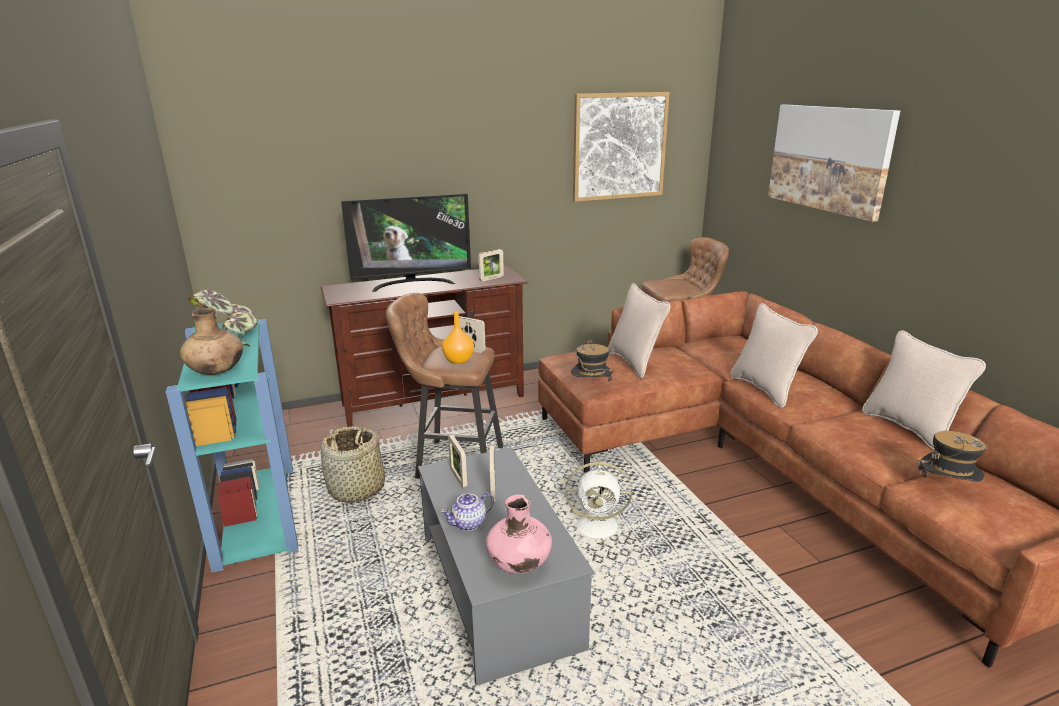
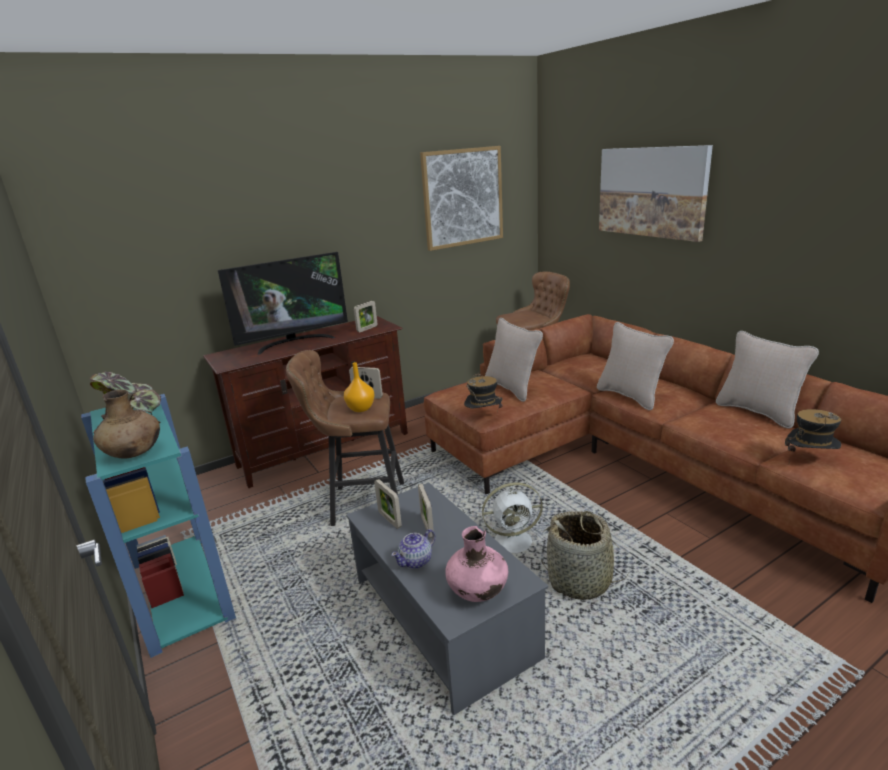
camera: 10 degrees left, 0 degrees up
(357, 489) = (276, 546): basket -> basket (580, 581)

